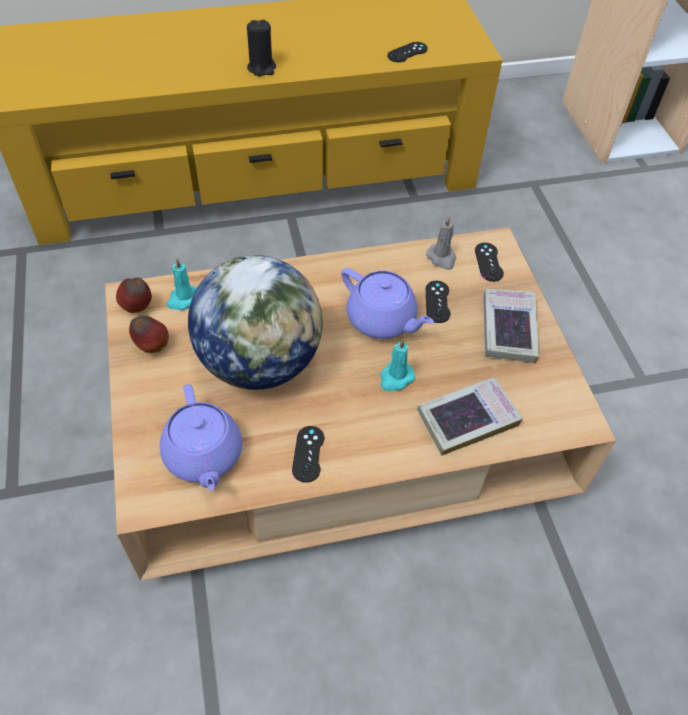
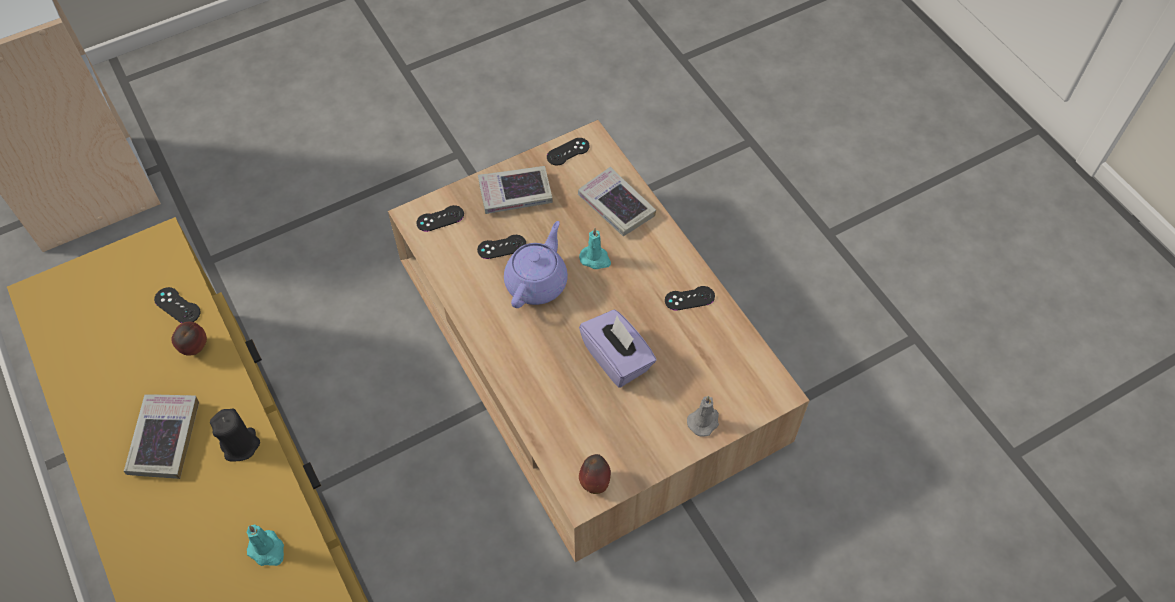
camera: 105 degrees left, 5 degrees up
(152, 347) = (634, 449): apple -> apple (194, 348)
(183, 300) = (570, 446): turquoise candle -> turquoise candle (267, 550)
(203, 456) = (722, 367): purple teapot -> none
(260, 362) = (617, 359): globe -> purple tissue box
(288, 37) = (164, 438): none -> book
(442, 258) = (446, 254): grey candle -> grey candle (704, 421)
(564, 393) = (568, 152): none -> black game controller

